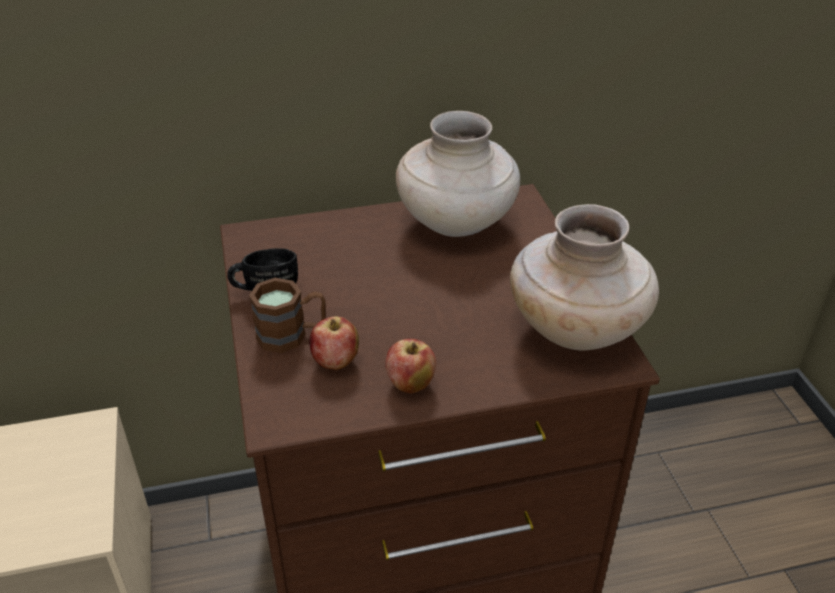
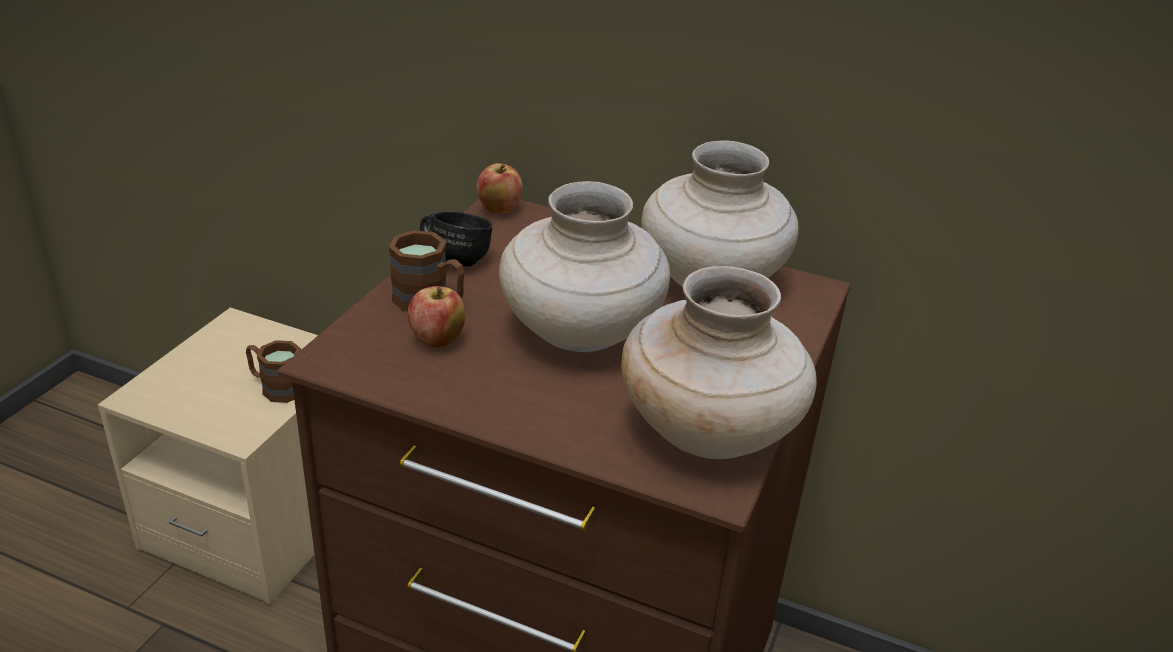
camera: 35 degrees right, 5 degrees down
(74, 478) = (276, 387): none -> brown mug
(410, 385) = (477, 392): apple -> apple (499, 209)
(423, 304) = (581, 334): none -> beige vase

